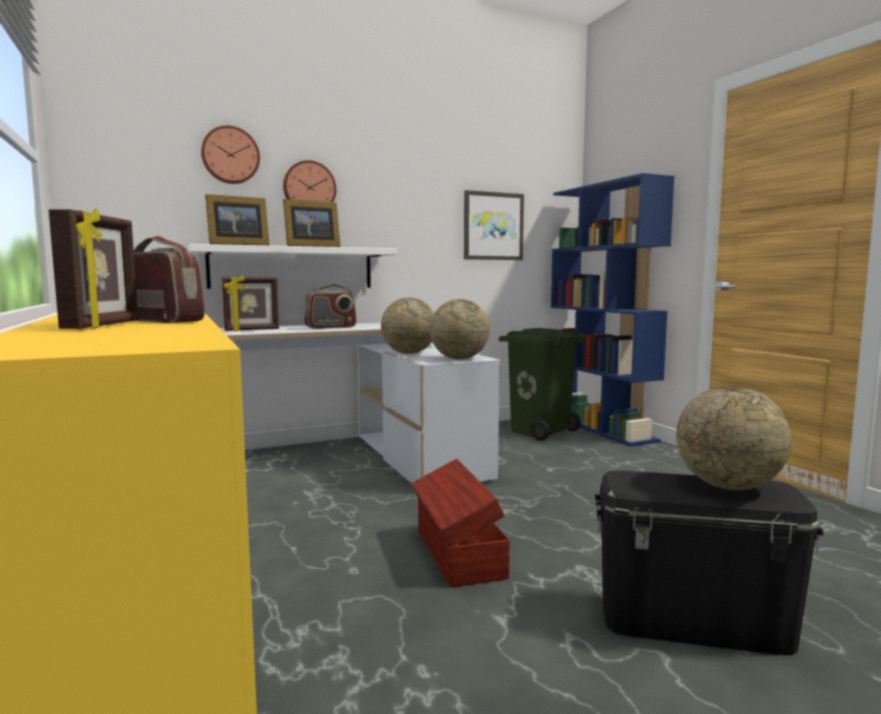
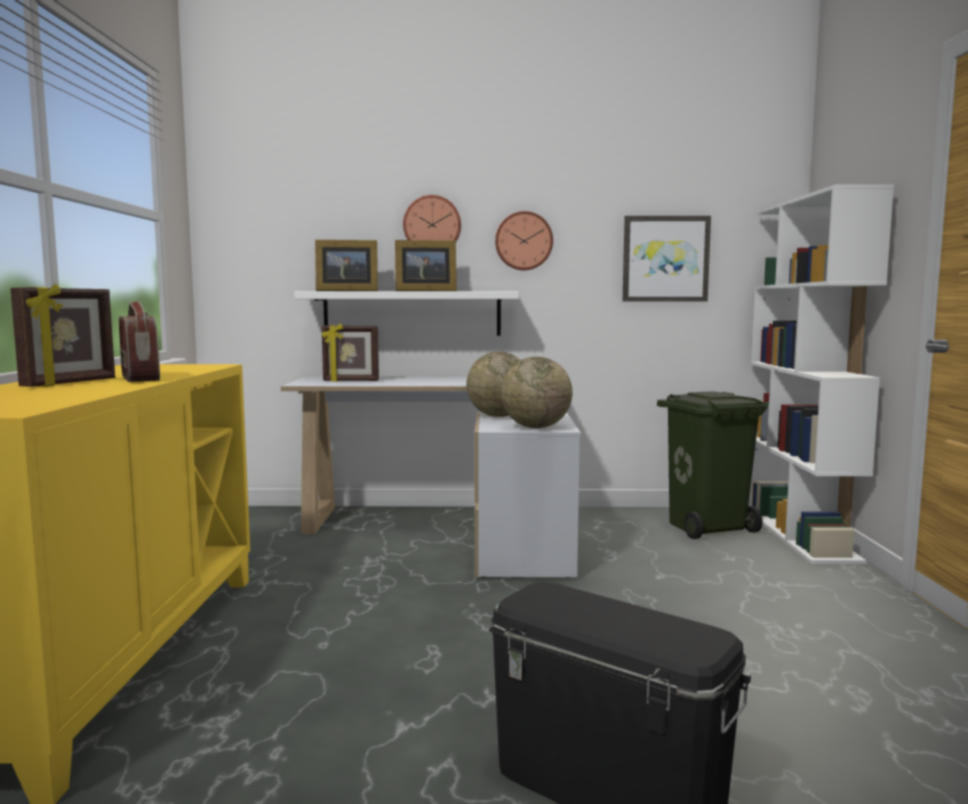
camera: 25 degrees right, 0 degrees up
(230, 155) = (350, 196): wall clock -> wall clock (523, 241)
(330, 327) = (434, 381): radio -> none
(458, 554) = (437, 651): brown storage box -> none
(600, 428) = (799, 533): blue bookcase -> white bookcase
(728, 486) = (644, 624): globe -> none

